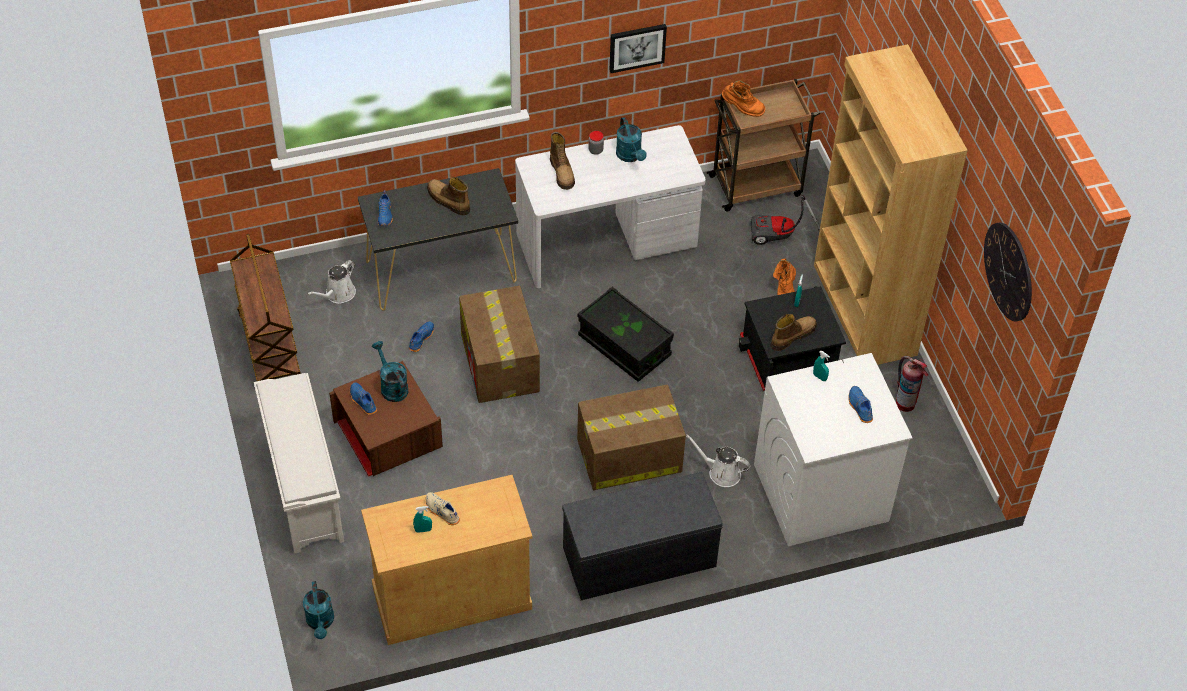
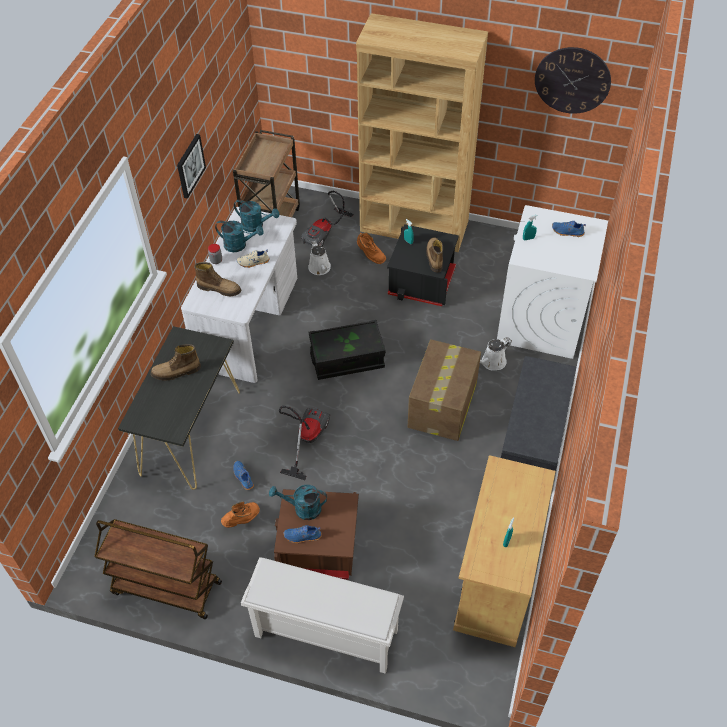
camera: 55 degrees left, 0 degrees up
(320, 622) = (465, 687): turquoise watering can -> turquoise watering can (256, 226)
(338, 294) = (154, 511): white watering can -> white watering can (320, 269)
(385, 215) = (154, 418): blue shoe -> none
(441, 512) = (496, 519): beige shoe -> beige shoe (253, 262)
(500, 364) = (306, 439): cardboard box -> vacuum cleaner
(742, 109) = (253, 170): orange boot -> orange boot (242, 520)
(905, 403) = (500, 245): fire extinguisher -> none

